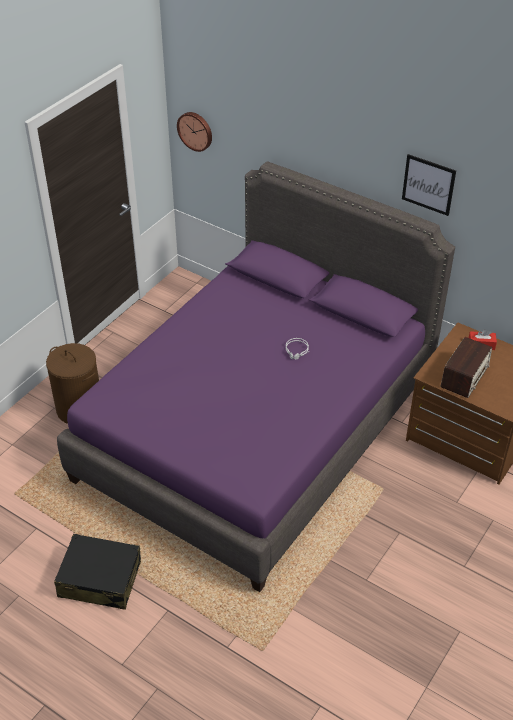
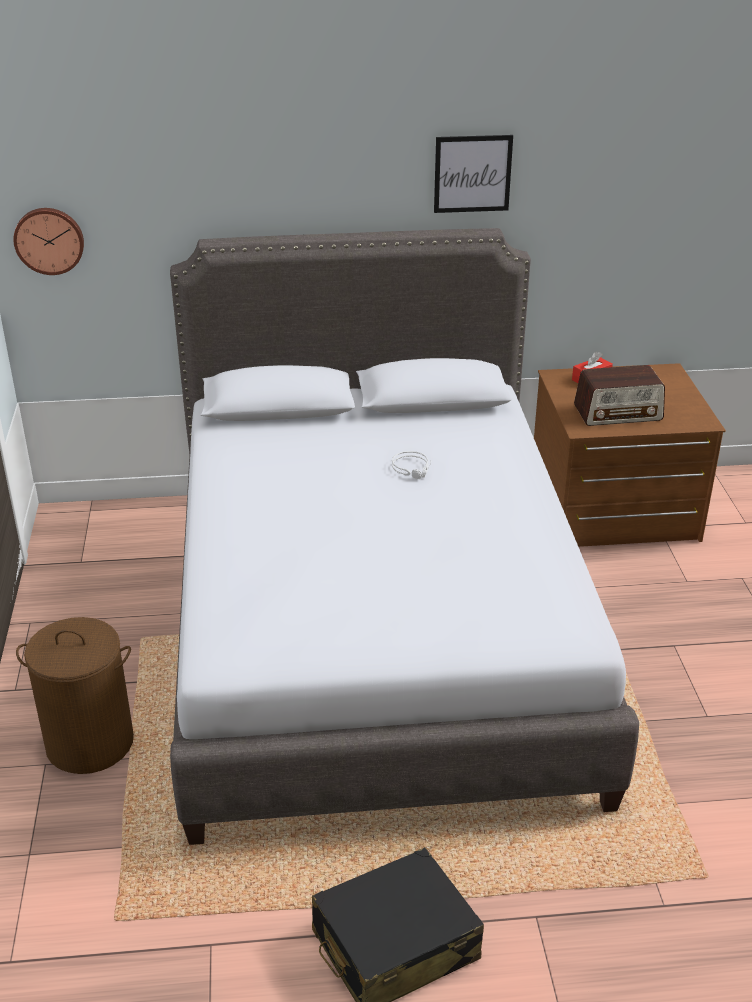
camera: 40 degrees left, 10 degrees down
(256, 428) = (374, 630): purple bed -> grey bed
(465, 376) = (618, 413): radio -> radio turned 90 degrees clockwise

